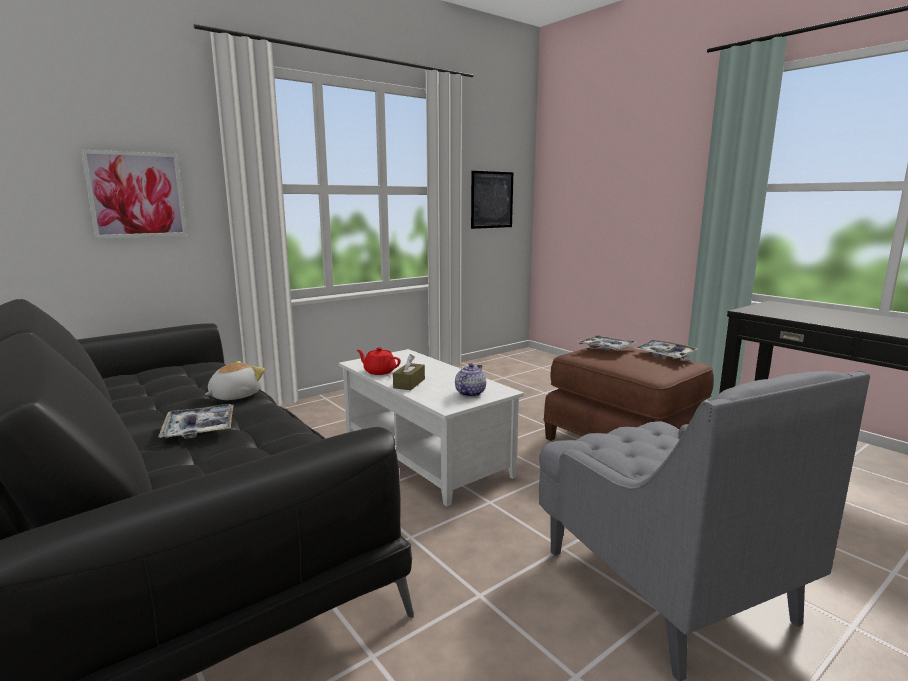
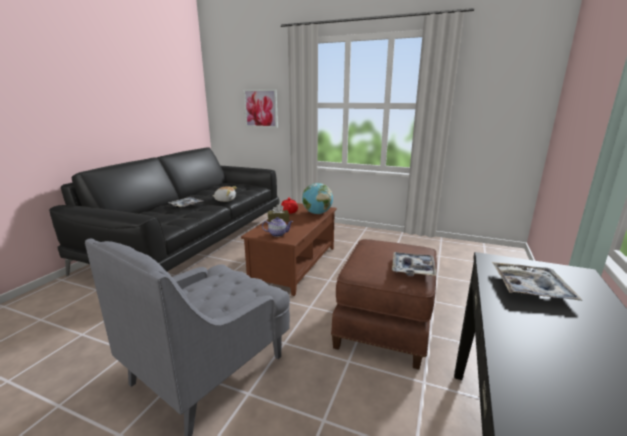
camera: 60 degrees right, 5 degrees up
(416, 360) = (317, 213): none -> globe
(423, 455) = (294, 265): white coffee table -> brown coffee table
(492, 200) = (494, 114): picture -> none
(606, 348) = (396, 247): tray -> tray (530, 288)

